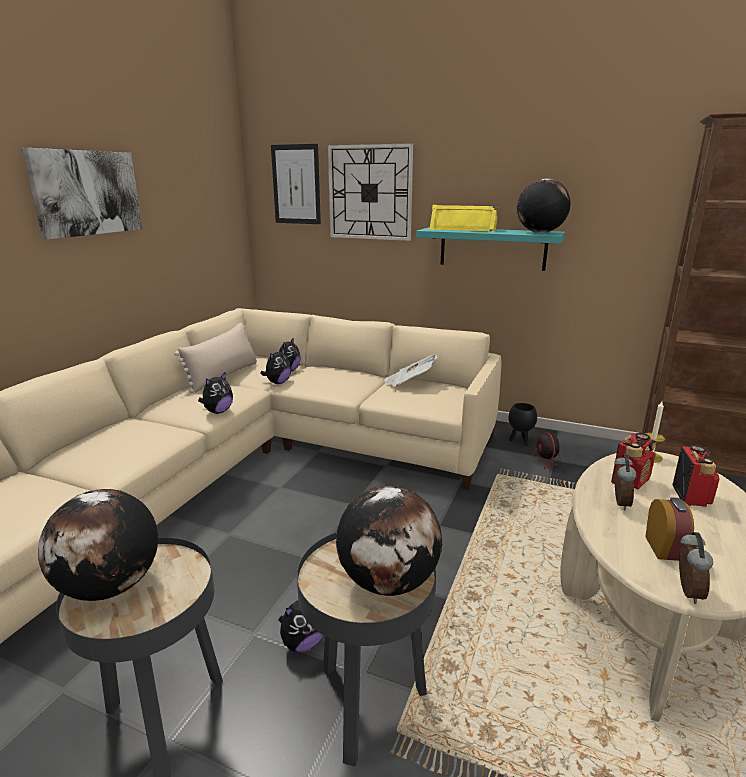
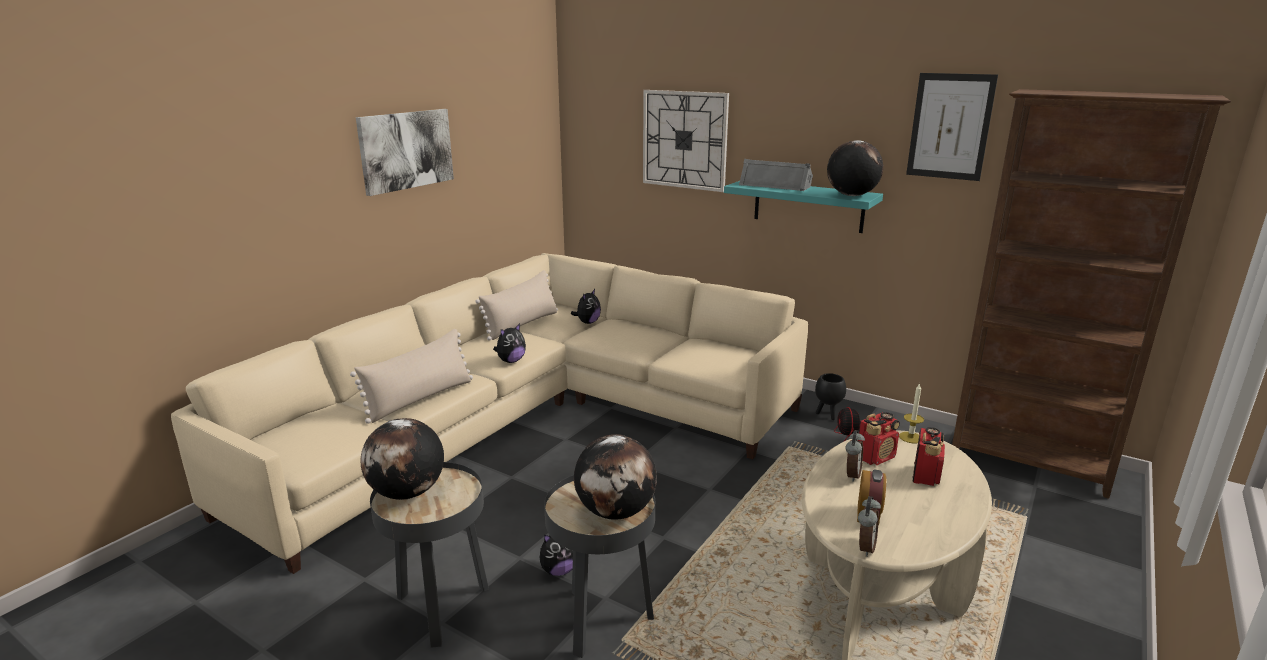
camera: 10 degrees right, 0 degrees up
(120, 459) = (420, 399): none -> beige pillow
(278, 382) = (574, 335): plush toy -> none
(296, 184) = (611, 127): picture -> picture (950, 126)
(409, 383) = (706, 345): newspaper -> none
(463, 229) = (775, 185): yellow speaker -> grey speaker

